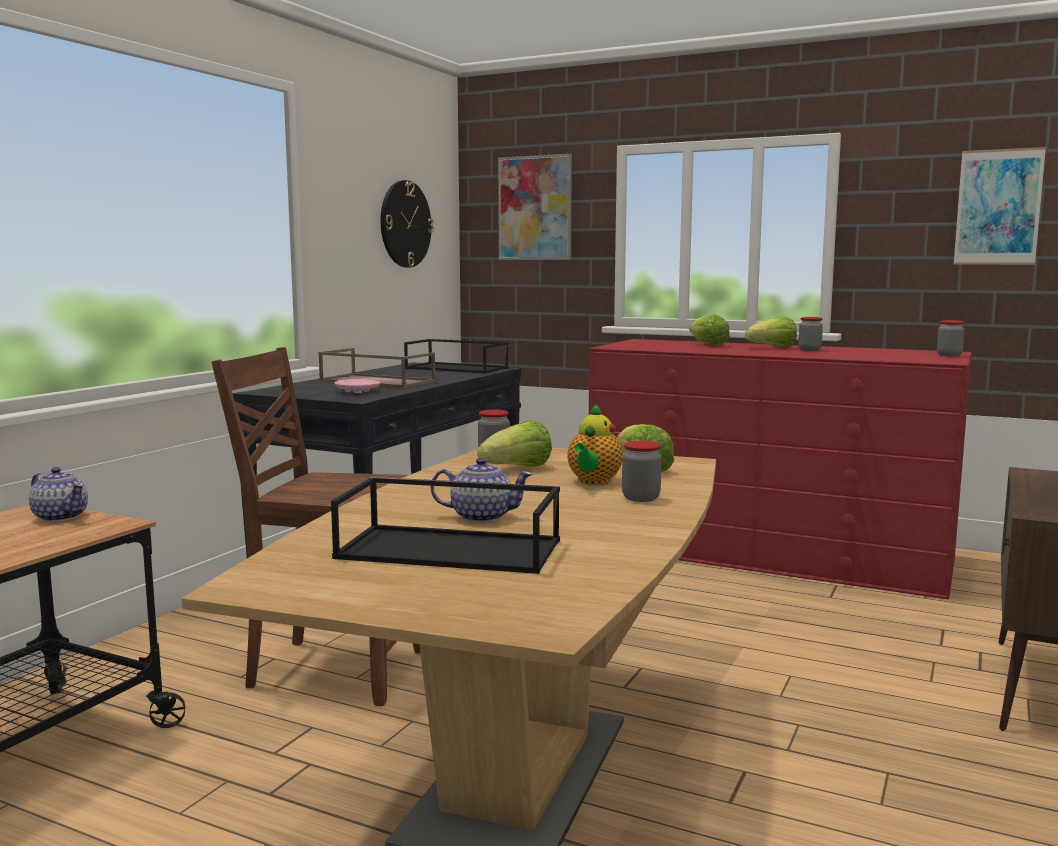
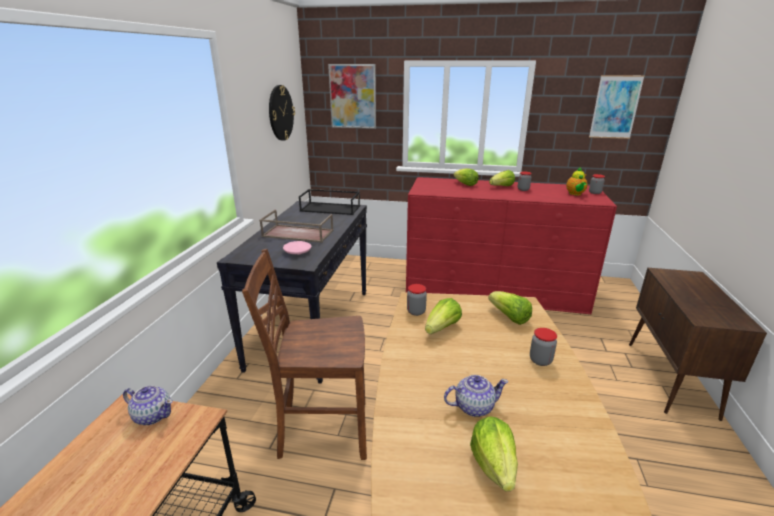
camera: 15 degrees left, 15 degrees up
(452, 549) = (494, 465): black tray -> lettuce
(593, 482) = (497, 340): teapot -> teapot (575, 194)

